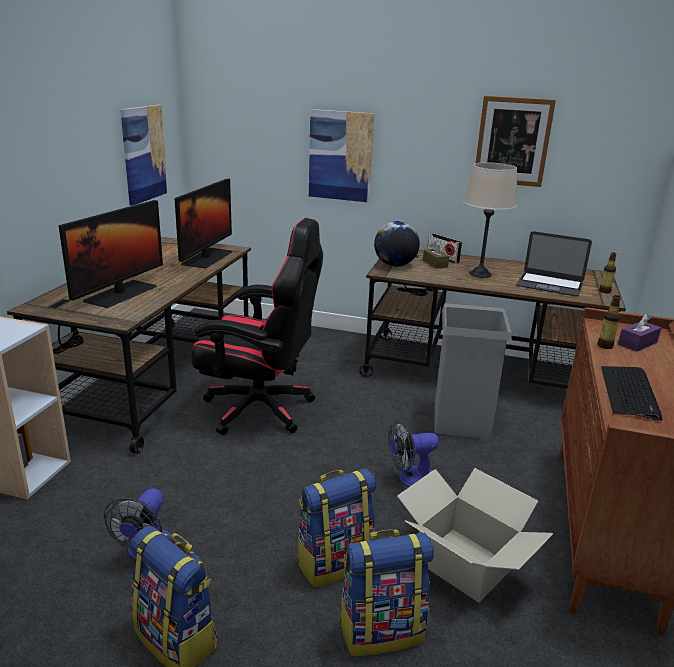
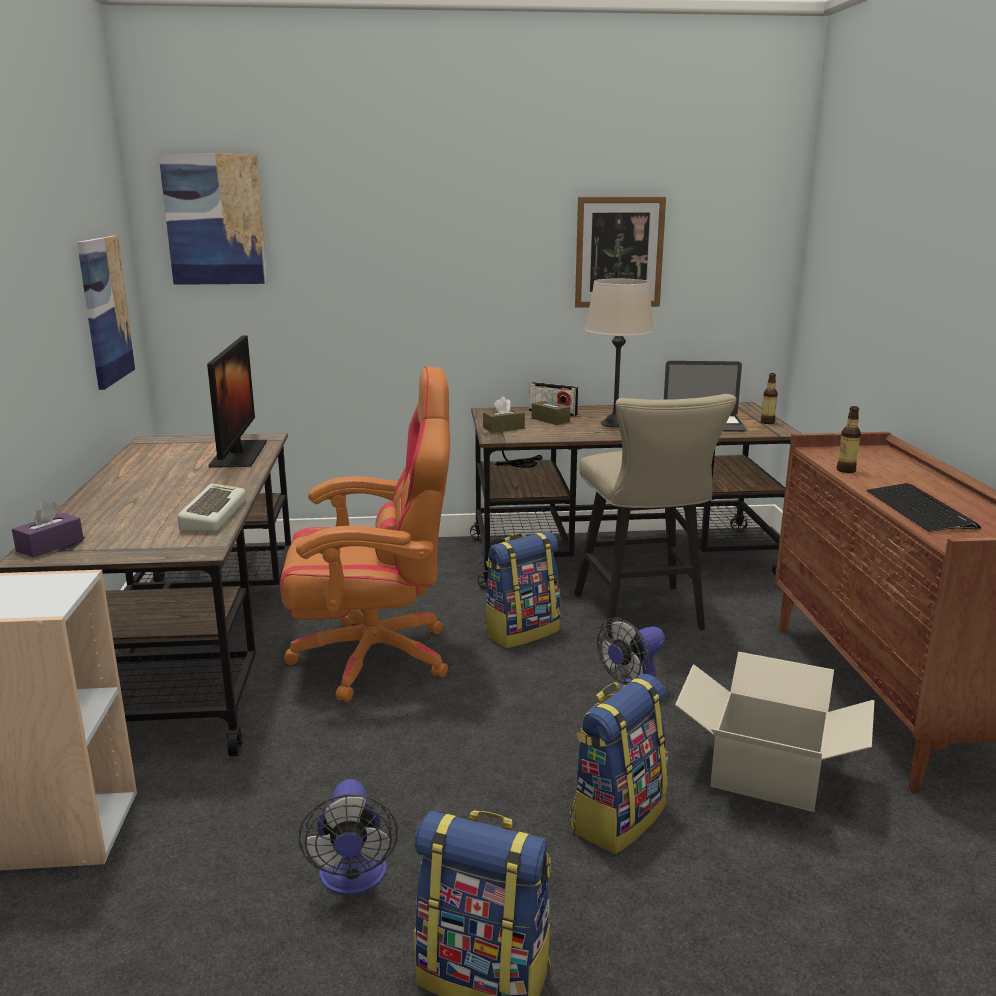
camera: 20 degrees left, 5 degrees down
(121, 294) = (158, 516): monitor -> none
(150, 299) = (212, 515): none -> keyboard
(258, 409) = (373, 657): black office chair -> orange office chair
(340, 156) = (391, 291): picture -> picture (215, 220)
(382, 630) = (732, 877): backpack -> backpack (521, 632)
(395, 265) = (503, 428): globe -> brown tissue box
(461, 421) = (642, 615): grey trash can -> beige stool
(637, 343) = (873, 462): purple tissue box -> purple tissue box (50, 545)

